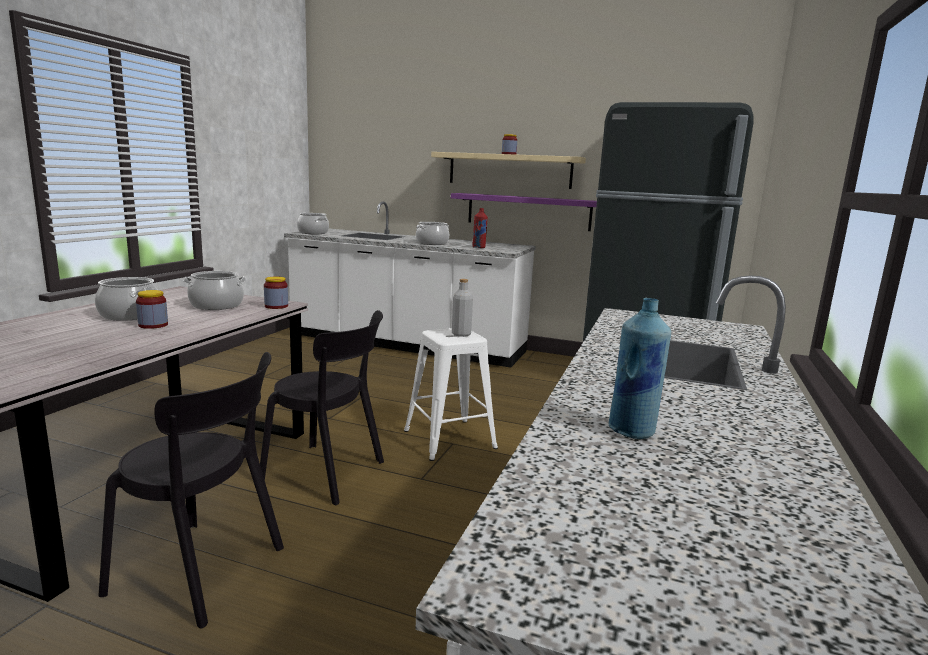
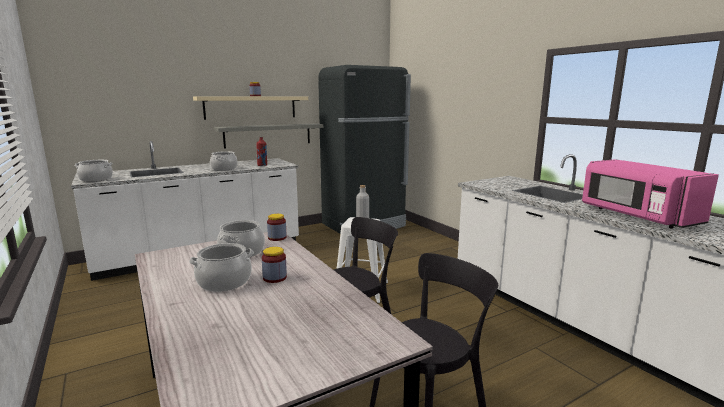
camera: 50 degrees left, 0 degrees up
(528, 211) = (268, 135): purple shelf -> grey shelf
(632, 431) = (636, 216): blue bottle -> pink microwave

